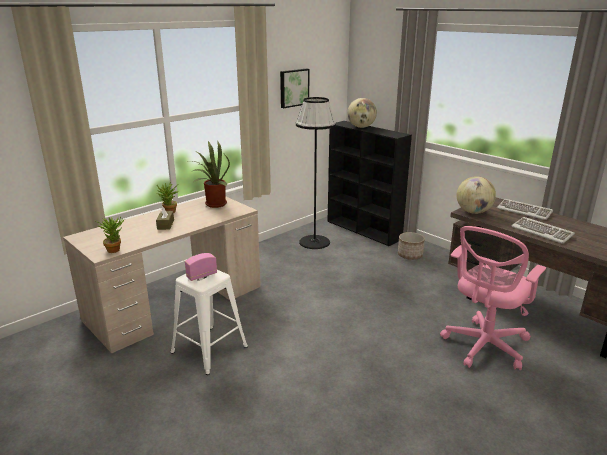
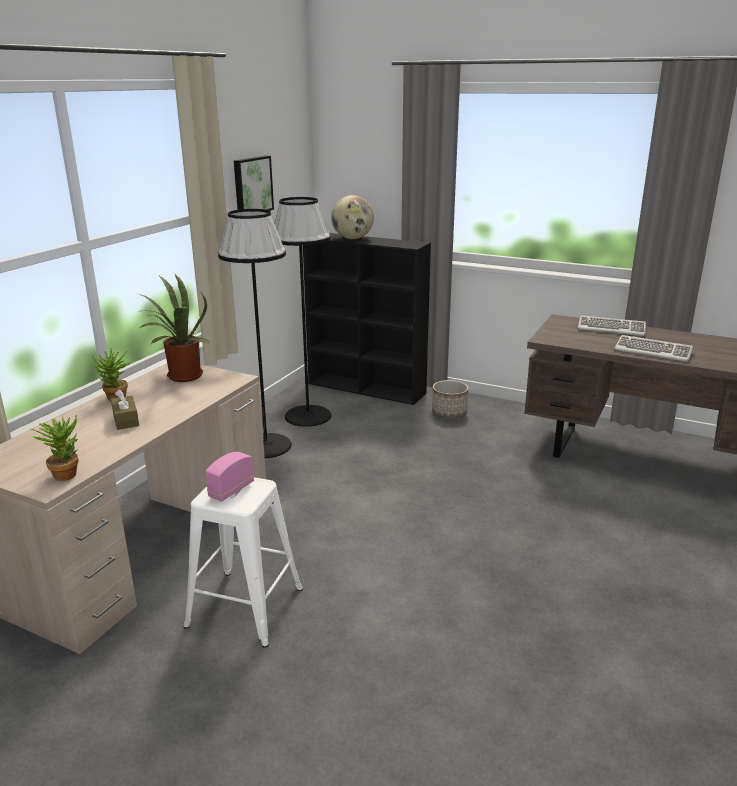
camera: 20 degrees left, 0 degrees up
(277, 256) = (266, 445): none -> black floor lamp
(473, 212) = (554, 338): globe -> none
(483, 347) = (612, 515): pink office chair -> none

